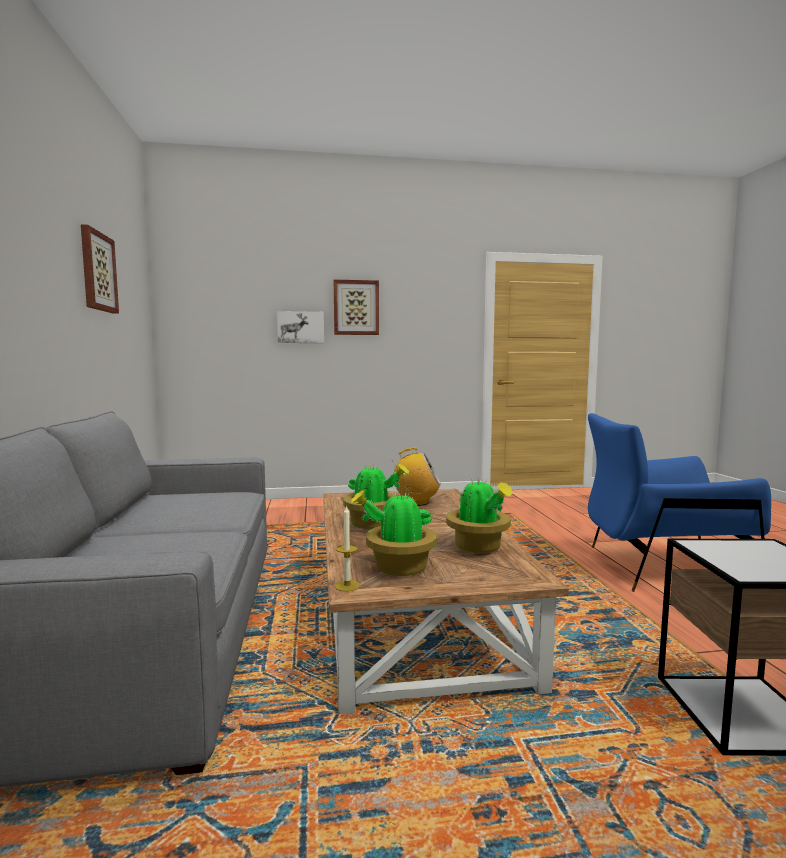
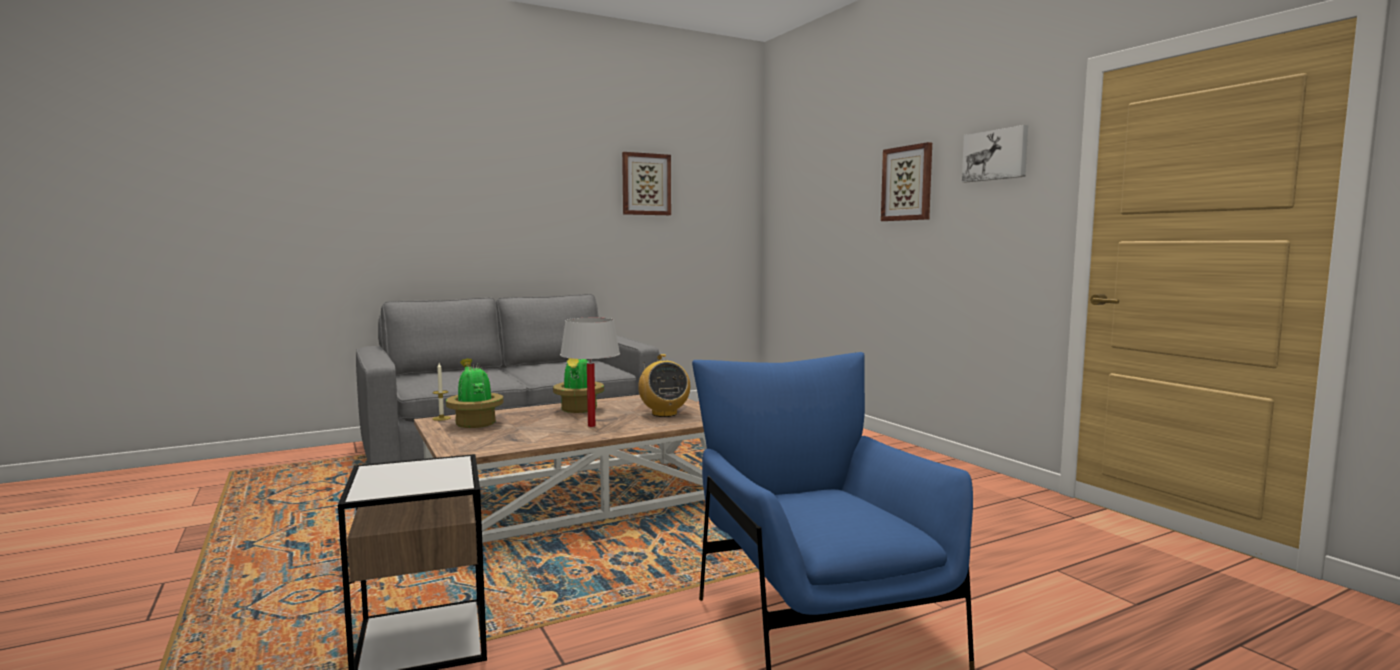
camera: 70 degrees right, 0 degrees up
(301, 327) = (856, 213): picture -> picture (995, 155)
(445, 525) = (591, 426): none -> white table lamp
(479, 548) = (529, 437): potted plant -> none

